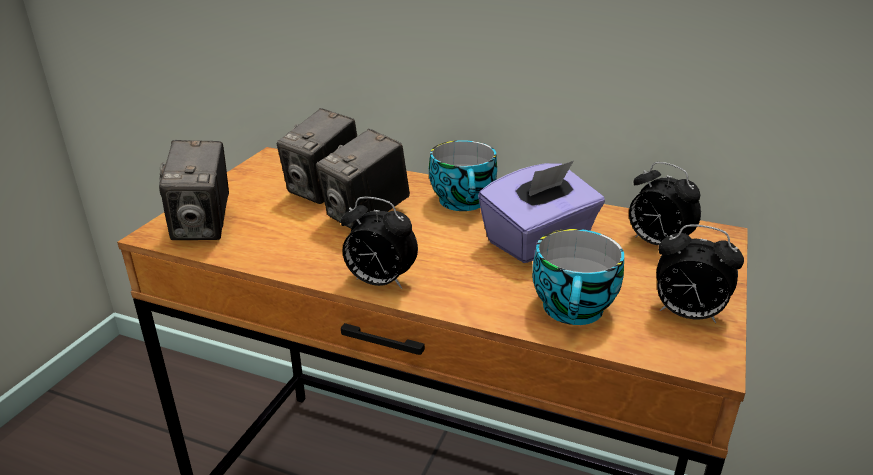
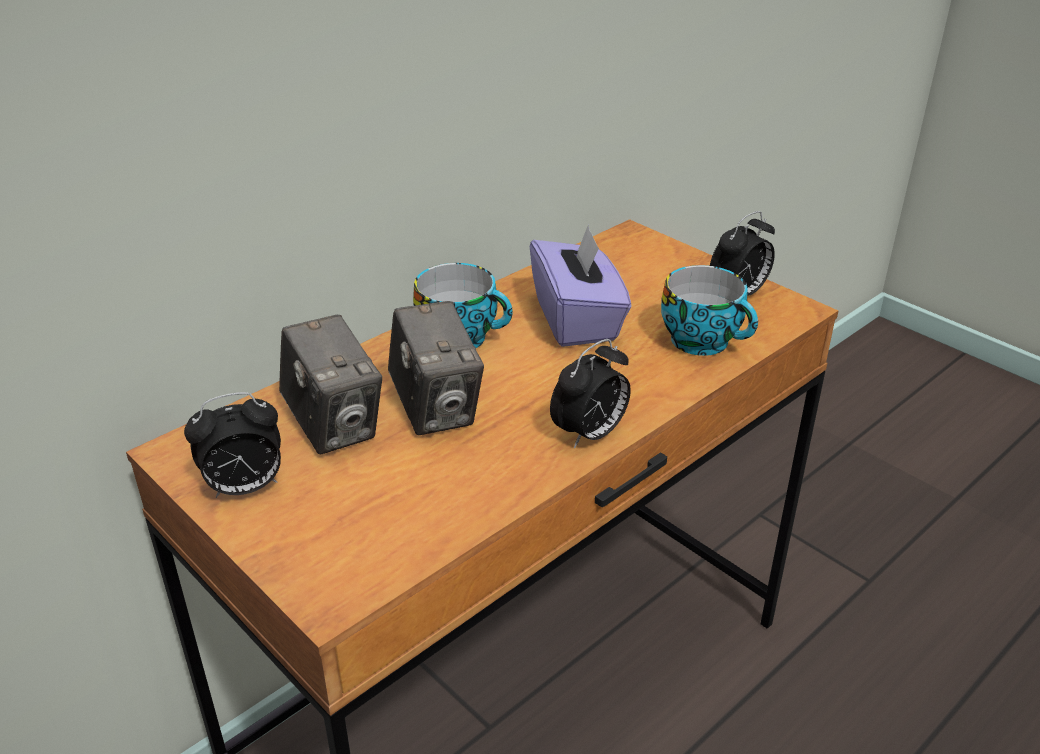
camera: 65 degrees left, 5 degrees up
(203, 226) = (348, 550): camera -> none
(656, 243) = (626, 266): alarm clock -> alarm clock (244, 488)

